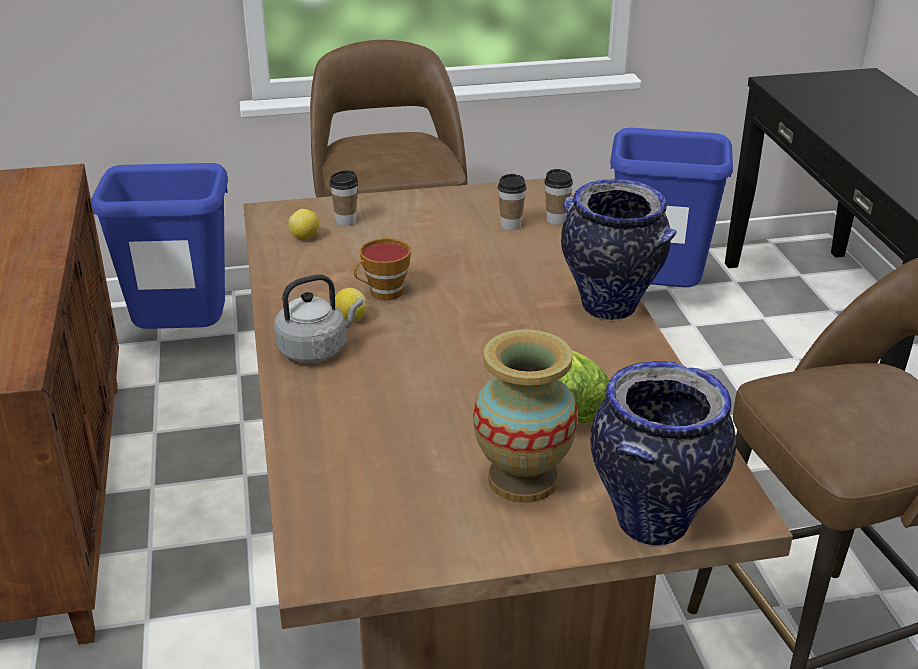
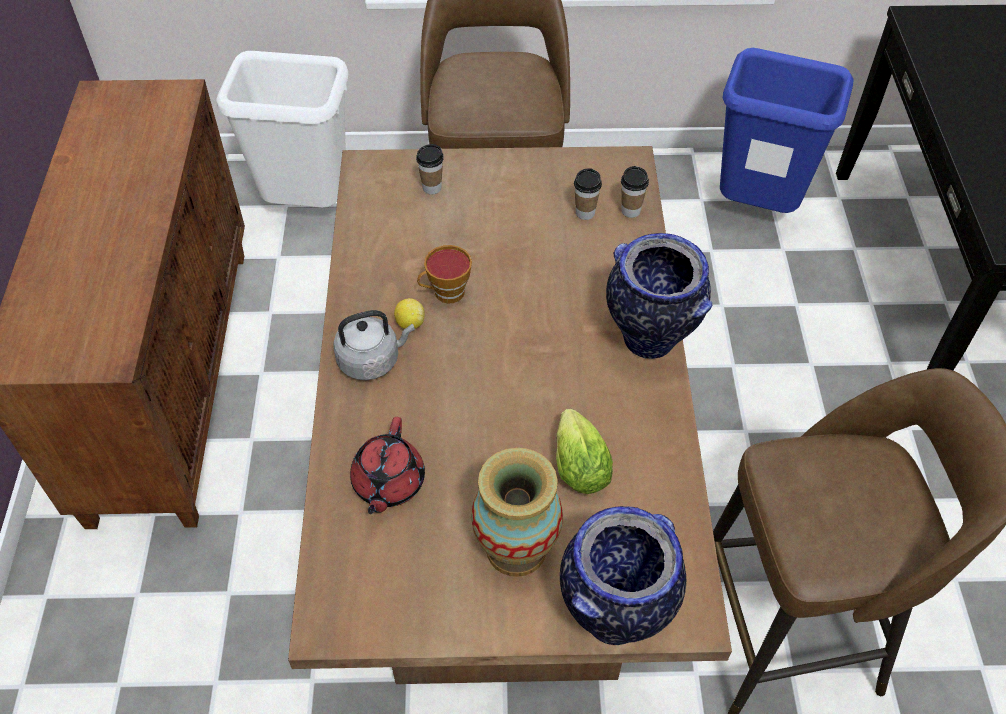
camera: 10 degrees right, 20 degrees up
(182, 340) = (307, 208): blue trash can -> white trash can
(305, 237) = (390, 205): lemon -> none
(360, 443) = (388, 483): none -> red teapot

